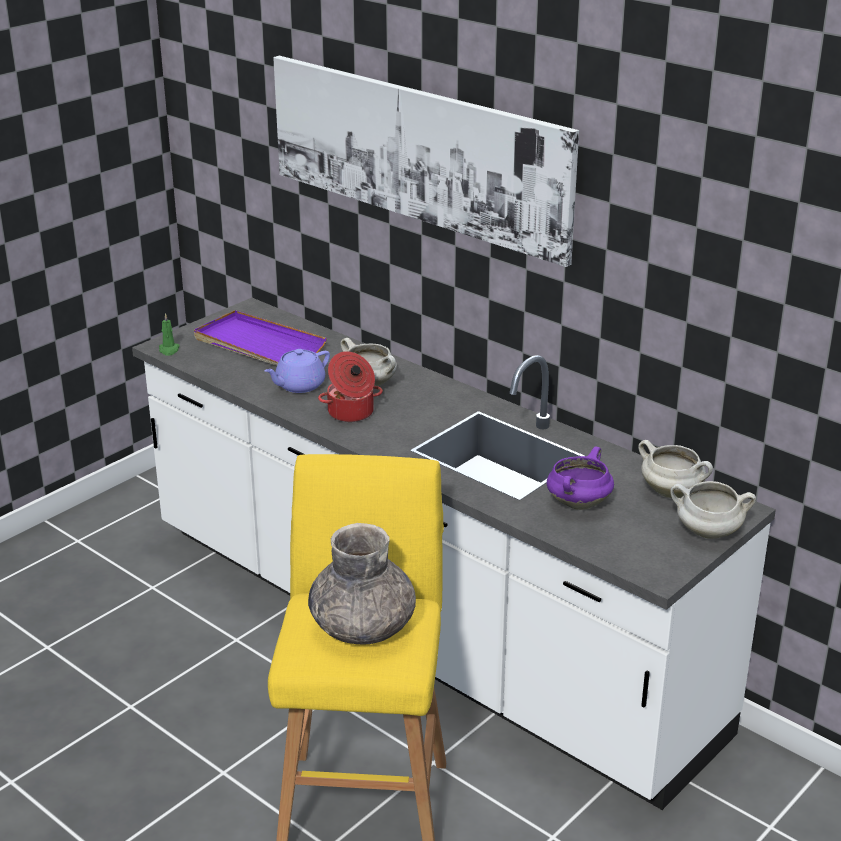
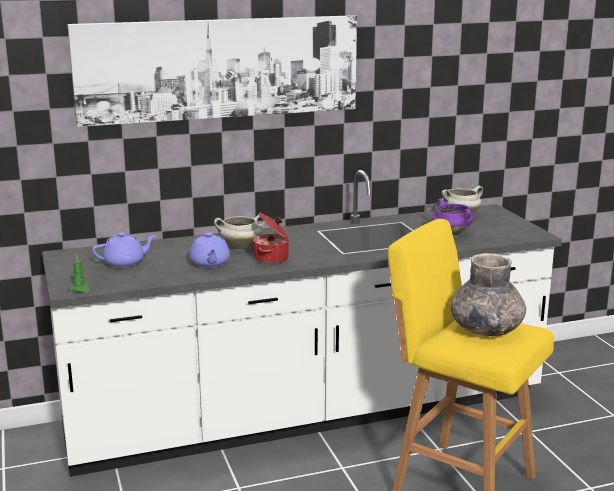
camera: 60 degrees left, 10 degrees down
(258, 344) = (125, 262): purple tray -> purple teapot
(707, 533) = (507, 218): white cooking pot -> none

